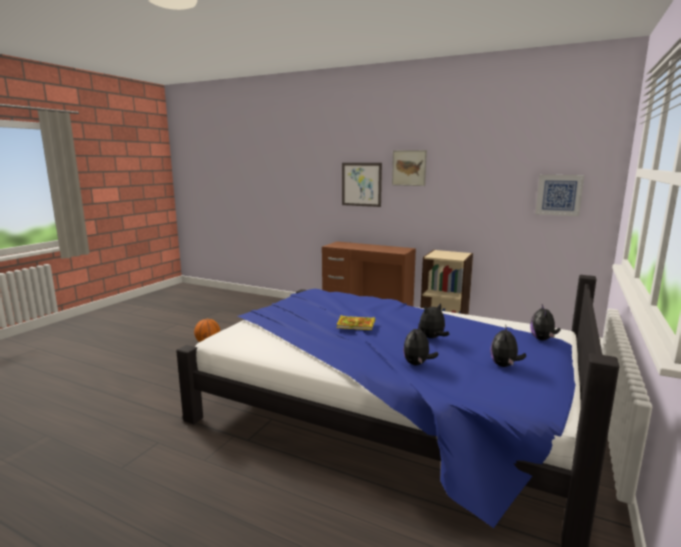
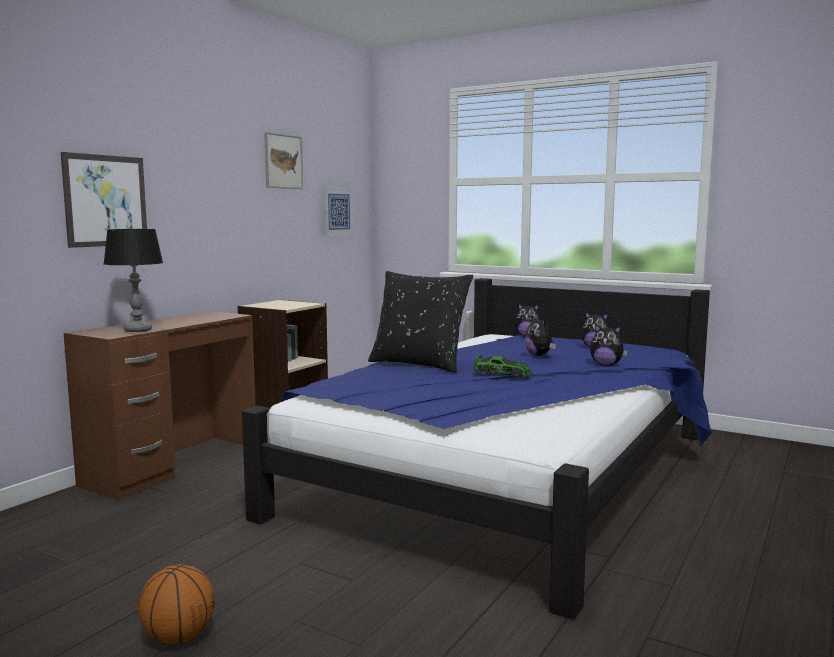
camera: 85 degrees left, 5 degrees down
(345, 246) = (138, 330): none -> table lamp
(356, 325) = (502, 373): book -> toy car
(383, 306) = (419, 364): none -> black pillow
(409, 168) = (185, 170): picture -> picture (283, 161)

